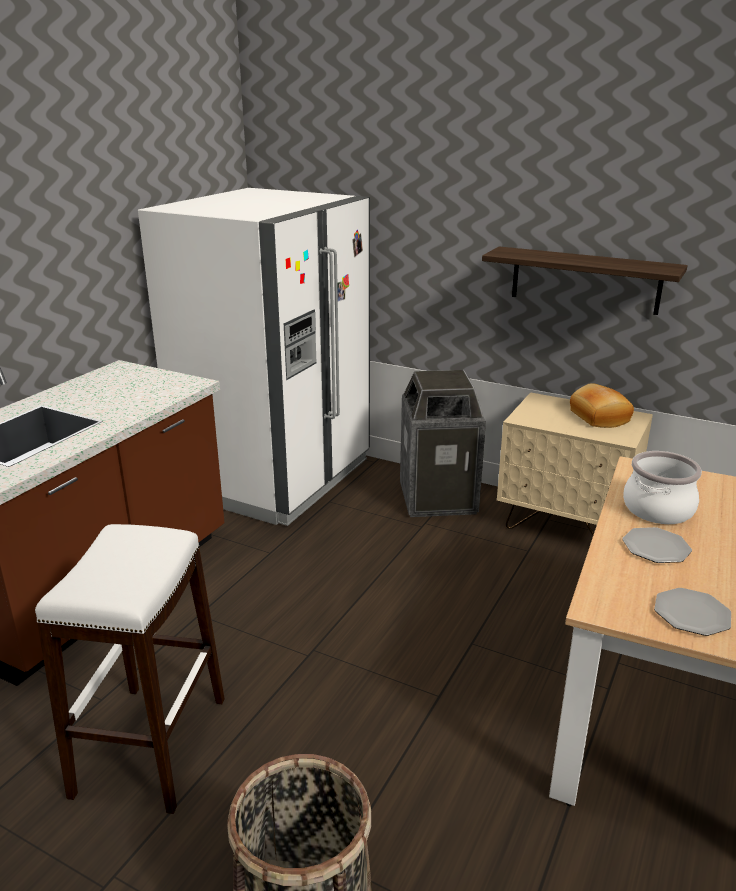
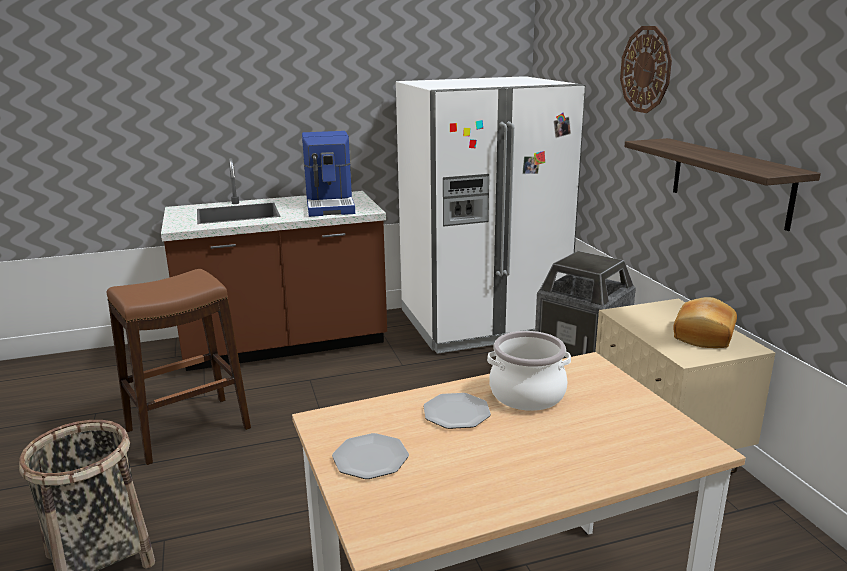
camera: 45 degrees right, 5 degrees down
(131, 389) = (331, 205): none -> coffee machine
(151, 745) = (188, 429): white stool -> brown stool
(458, 180) = (646, 69): none -> wall clock

